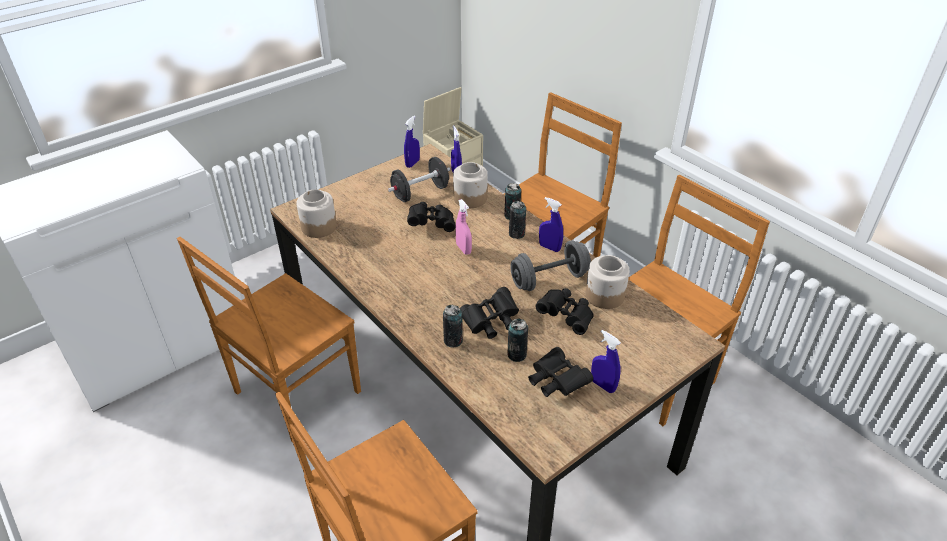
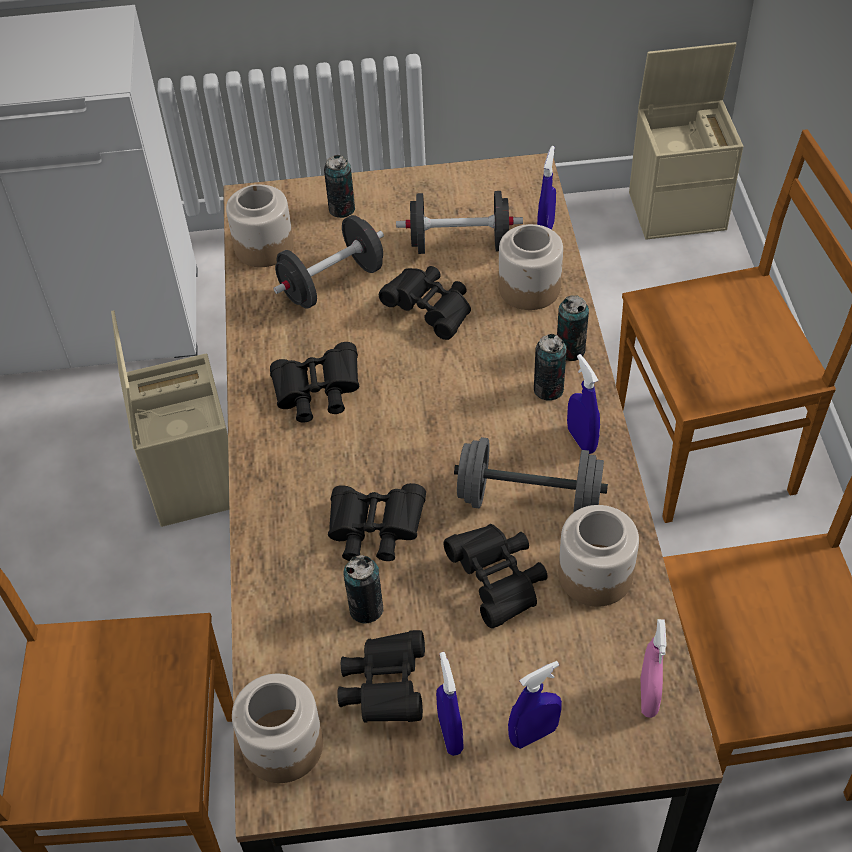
camera: 35 degrees right, 10 degrees up
(294, 394) = (192, 477): brown chair -> beige storage box
(370, 230) = (332, 283): none -> black dumbbell
(408, 278) = (317, 395): none -> black binoculars
(412, 163) = (492, 182): blue spray bottle -> blue spray bottle (533, 734)
(453, 341) = (295, 536): can -> can (342, 209)
(463, 249) = (441, 380): pink spray bottle -> pink spray bottle (648, 697)
(531, 430) = (282, 746): none -> jar

